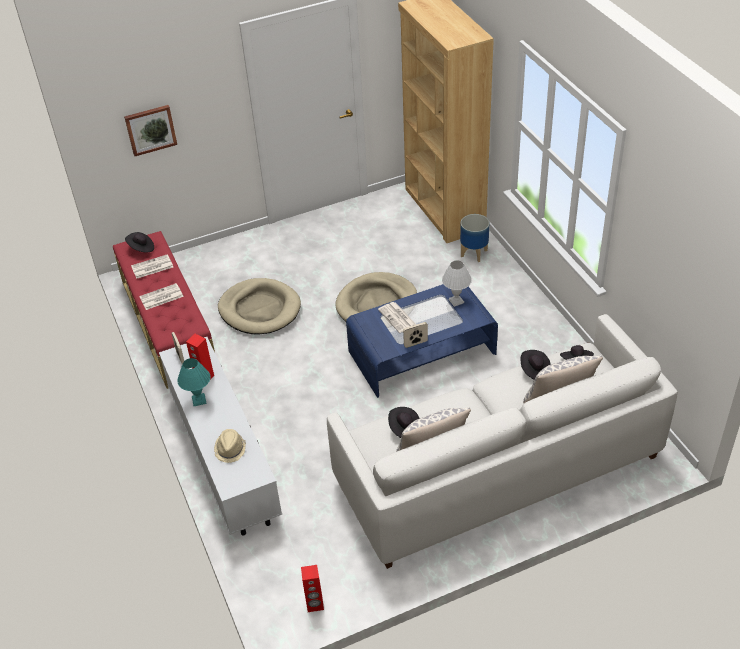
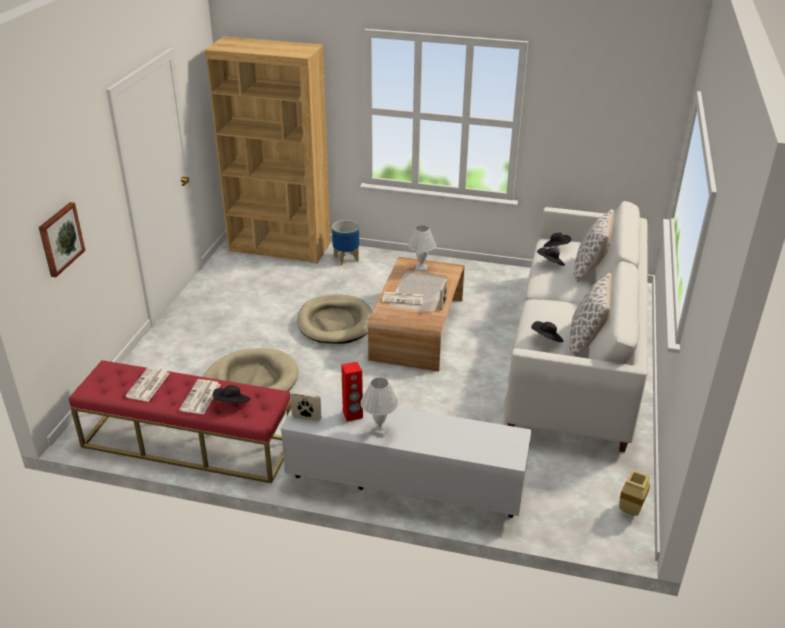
camera: 55 degrees left, 10 degrees down
(141, 248) = (109, 380): black hat -> black hat (232, 403)
(199, 400) = (379, 430): turquoise table lamp -> white table lamp
(230, 449) = (465, 438): beige hat -> none
(315, 604) = (630, 509): red speaker -> beige vase
(422, 352) = (417, 328): blue coffee table -> brown coffee table

